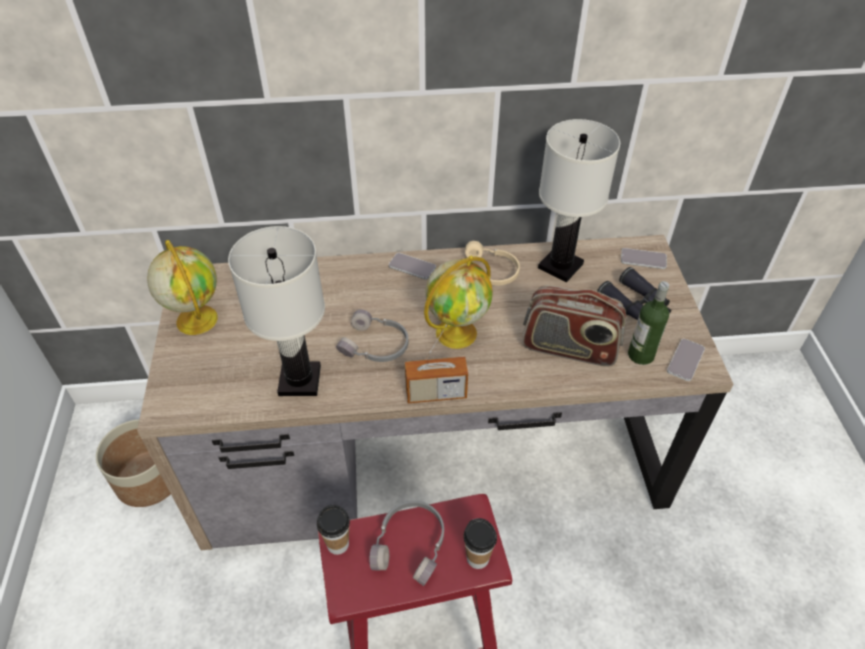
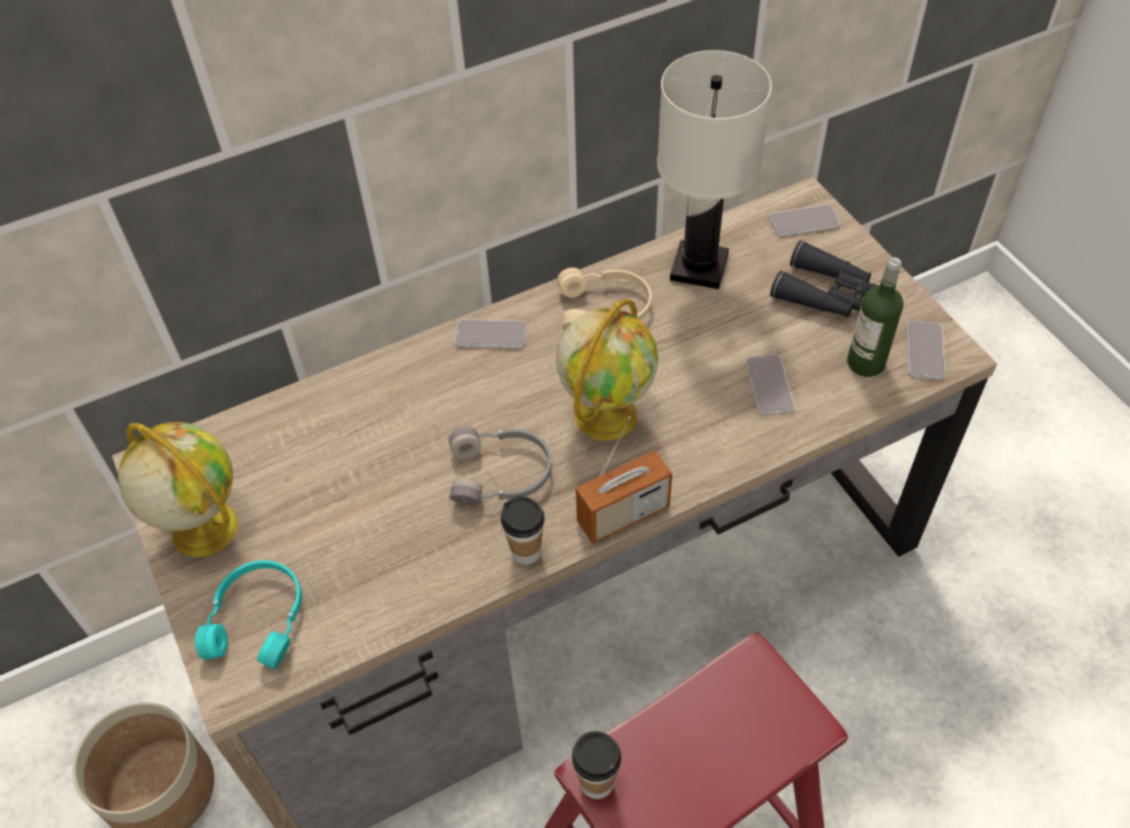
camera: 20 degrees left, 5 degrees up
(198, 378) = (259, 620): none -> turquoise headphones
(300, 380) = (418, 565): white table lamp -> none
(411, 545) = (696, 742): grey headphones -> none
(477, 558) = (792, 725): cup -> cup (526, 552)
(569, 348) = (769, 385): radio -> phone

